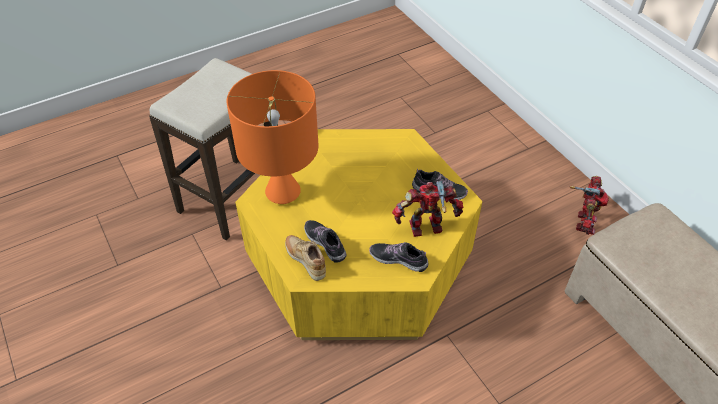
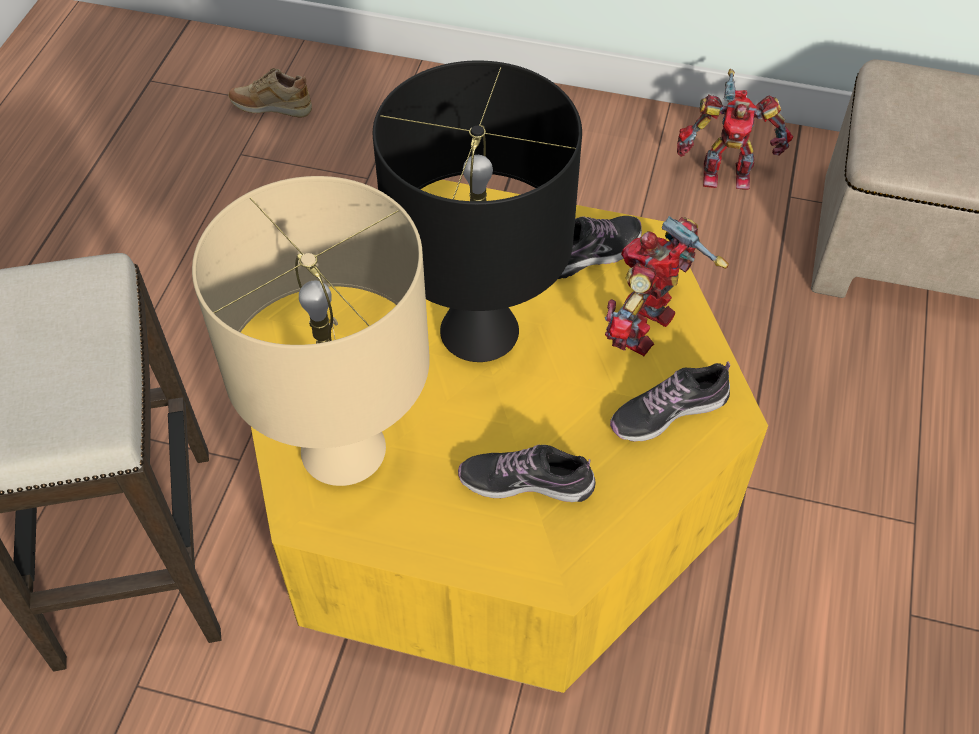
camera: 45 degrees left, 5 degrees up
(283, 194) = (344, 456): orange table lamp -> beige table lamp
(306, 261) = (533, 540): beige shoe -> beige shoe (271, 108)
(366, 190) = (479, 337): none -> black table lamp
(583, 223) = (725, 172): toy robot -> toy robot turned 120 degrees clockwise

